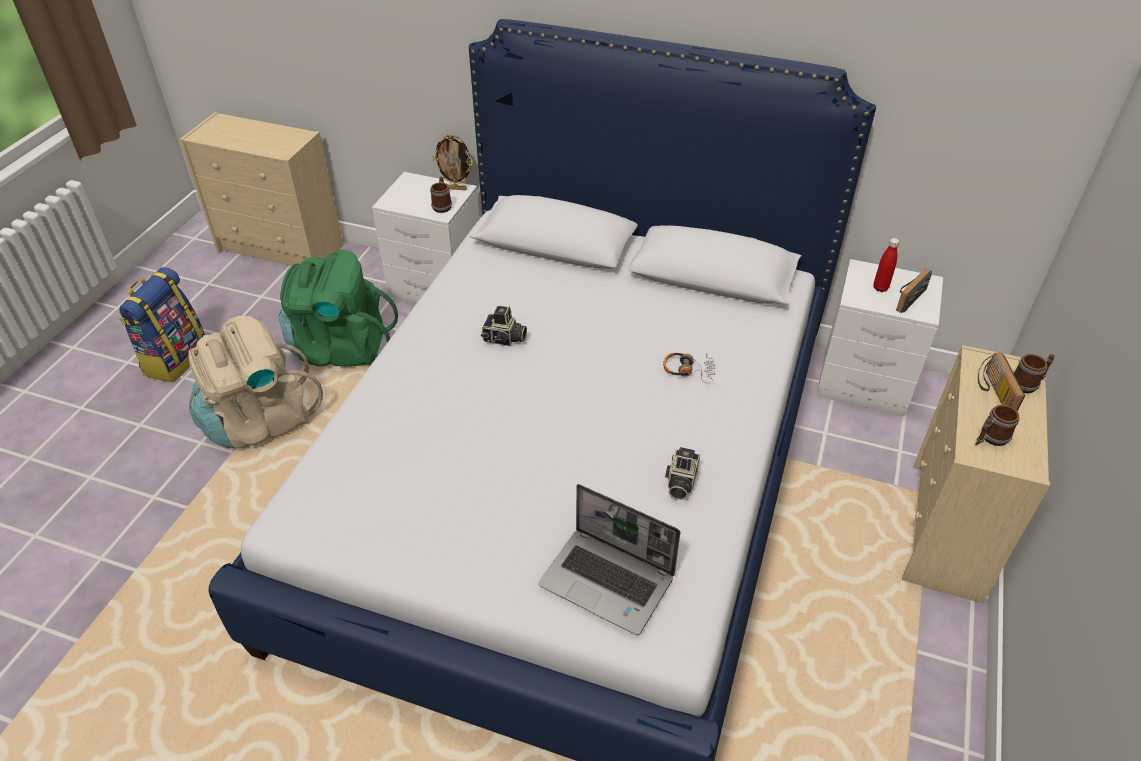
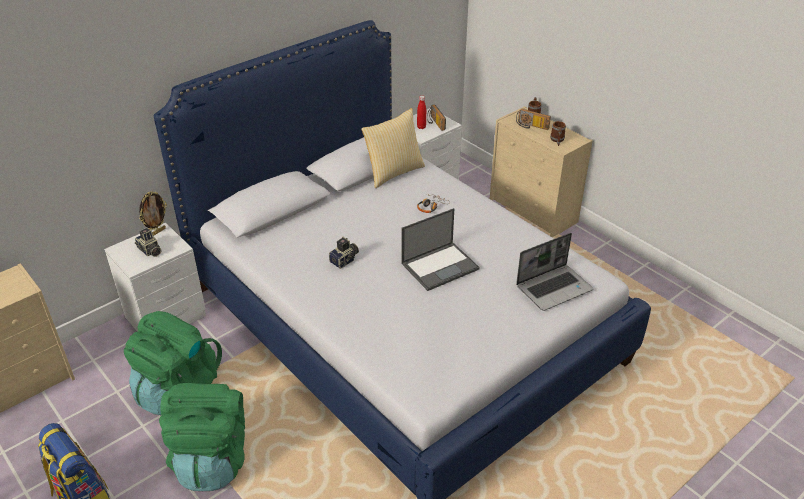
camera: 60 degrees left, 5 degrees down
(260, 421) = (212, 459): beige backpack -> green backpack
(442, 205) = (170, 244): mug -> none
(561, 431) = (440, 266): none -> laptop
(680, 482) = (507, 241): camera -> camera (149, 251)
(731, 304) = (393, 172): none -> pillow

